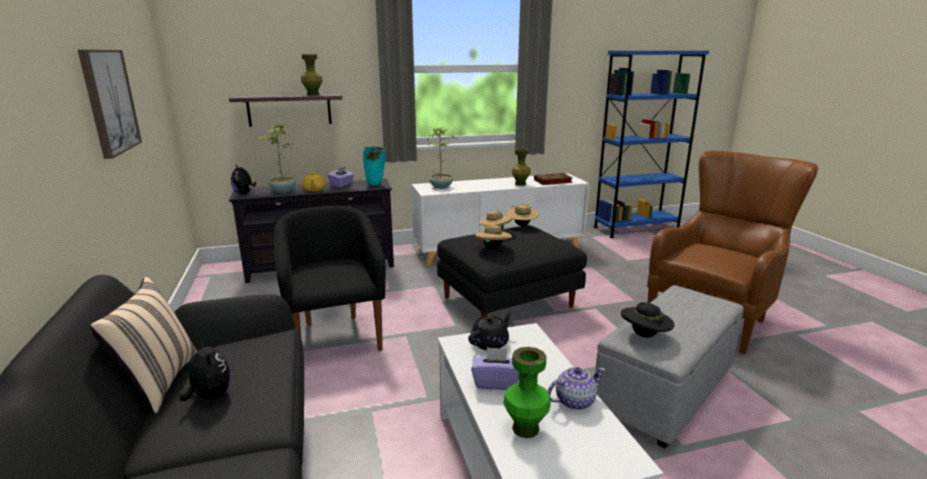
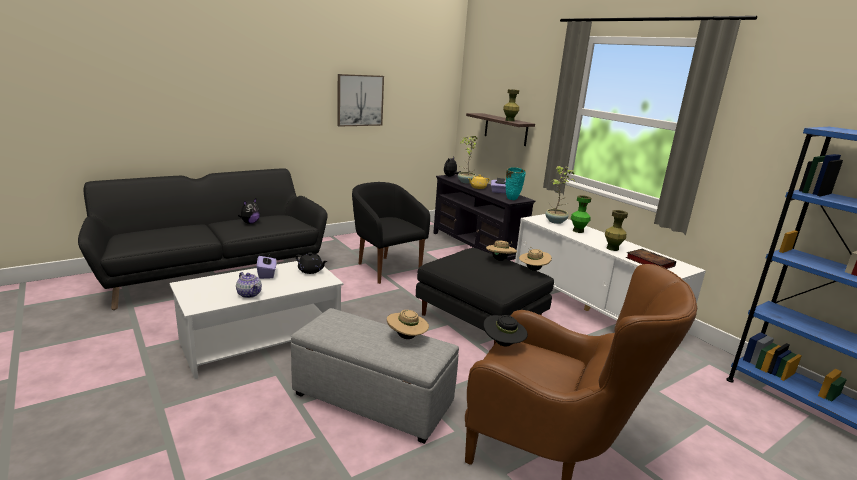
camera: 70 degrees right, 0 degrees up
(158, 382) = (261, 214): beige pillow -> none
(336, 337) = (385, 268): black armchair -> black armchair turned 90 degrees counterclockwise
(493, 248) = (460, 261): beige hat -> beige hat (407, 337)
(525, 428) = (225, 282): green vase -> green vase (578, 231)
(645, 335) = (339, 321): black hat -> black hat (503, 344)

